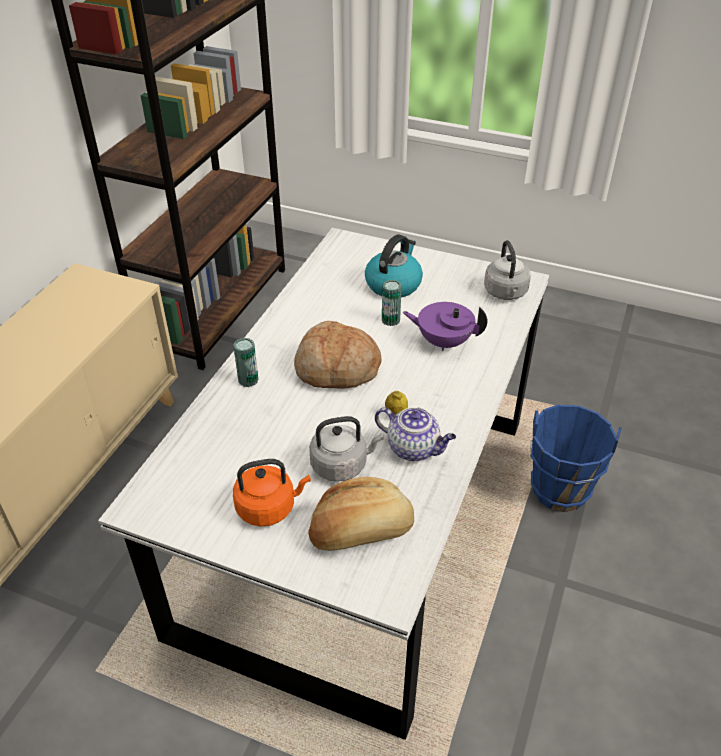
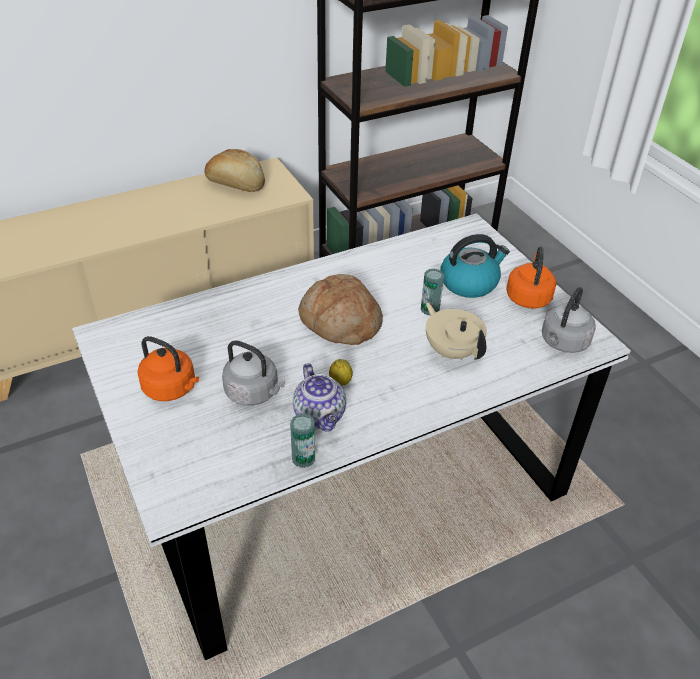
camera: 40 degrees right, 0 degrees up
(248, 380) = (268, 293): can -> can (303, 458)
(361, 531) = (207, 447): bread -> bread (236, 184)
(443, 341) = (452, 350): purple teapot -> beige teapot
(445, 272) = (528, 296): none -> orange kettle
(559, 490) = (542, 575): blue bucket -> none

